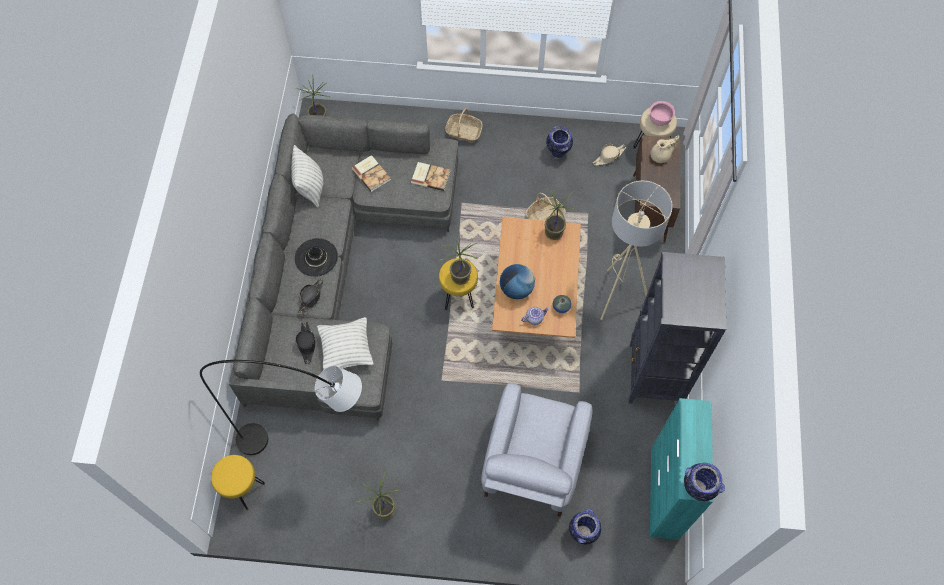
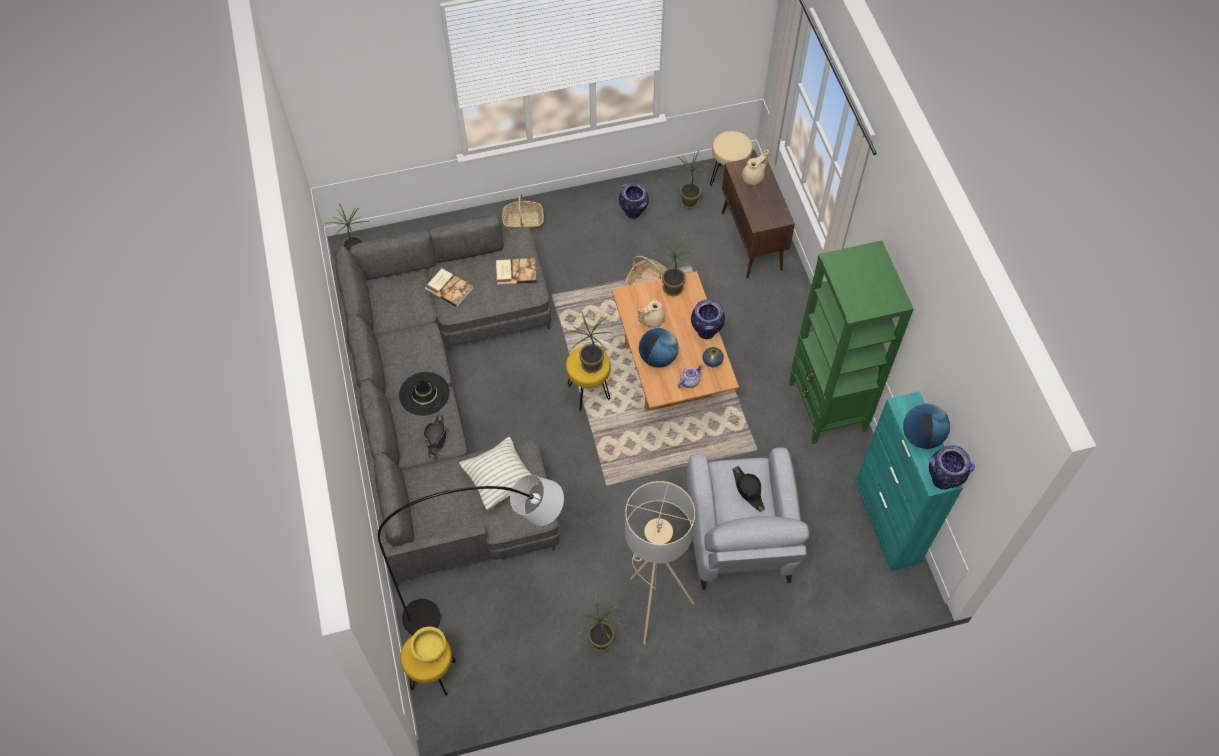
camera: 20 degrees left, 5 degrees down
(237, 473) = (430, 650): none -> yellow bowl
(306, 344) = (452, 488): black hat -> black hat (748, 490)
(310, 188) = (386, 323): pillow -> none
(524, 254) = (651, 320): none -> beige teapot
(582, 532) = (820, 590): vase -> vase (706, 332)
(609, 156) = (688, 202): beige hat -> potted plant
(616, 293) = (754, 337): beige floor lamp -> beige floor lamp (651, 604)
(653, 376) = (827, 408): black bookcase -> green bookcase
(659, 120) = (733, 145): pink bowl -> none
(695, 442) = (921, 436): none -> globe

